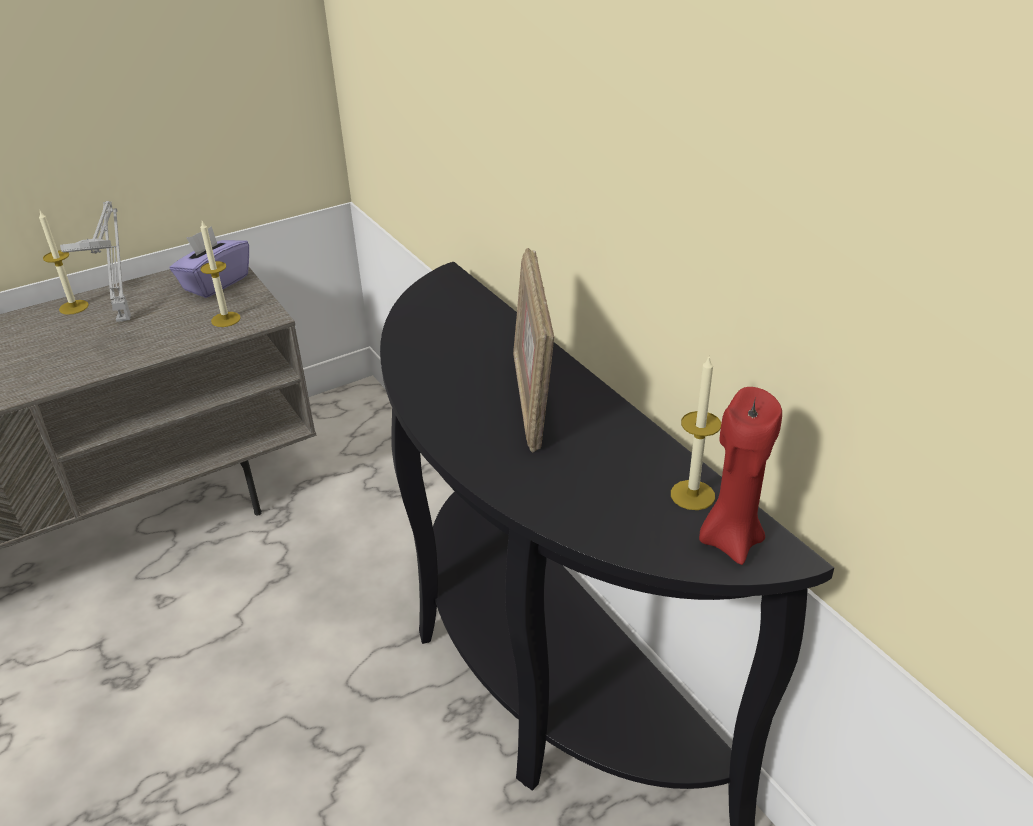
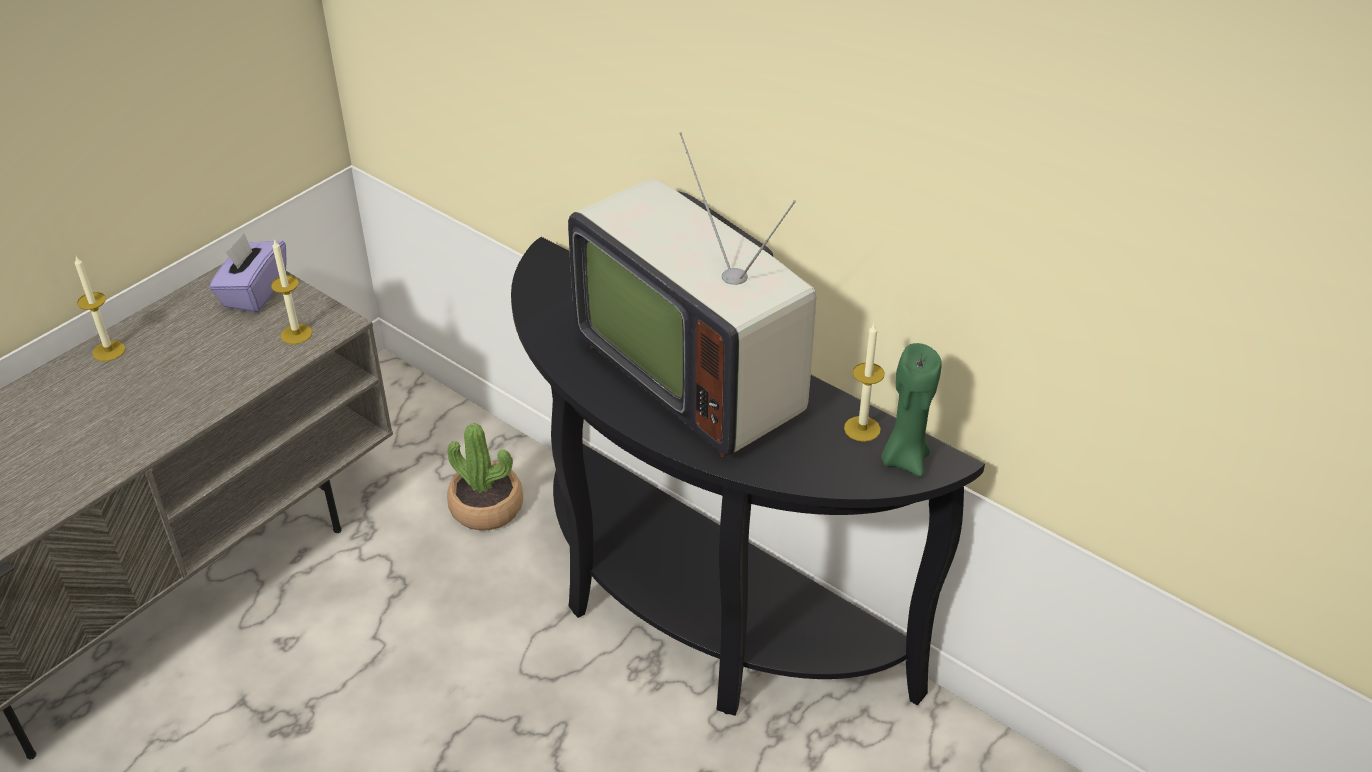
camera: 20 degrees left, 5 degrees up
(124, 317) = (179, 352): grey table lamp -> none
(391, 521) = (486, 507): none -> potted plant
(532, 401) = (695, 372): picture frame -> television
(730, 540) = (904, 459): red candle -> green candle

